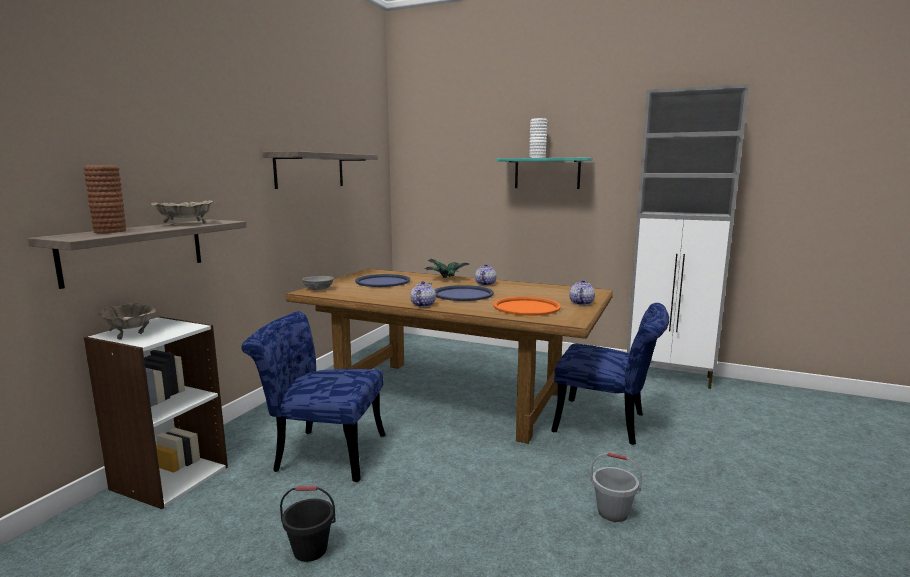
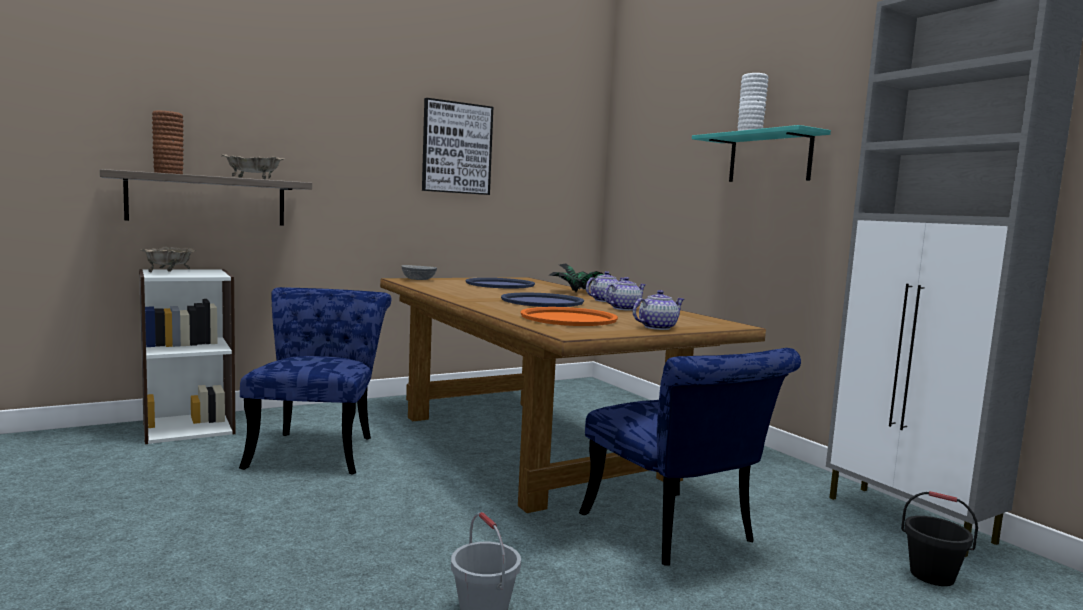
camera: 35 degrees right, 5 degrees down
(310, 170) = (456, 148): shelf -> picture
(310, 550) = (168, 509): black bucket -> black bucket (931, 576)
(321, 453) = (318, 449): blue chair -> blue chair turned 45 degrees clockwise
(422, 305) = (464, 300): teapot -> teapot (623, 308)

